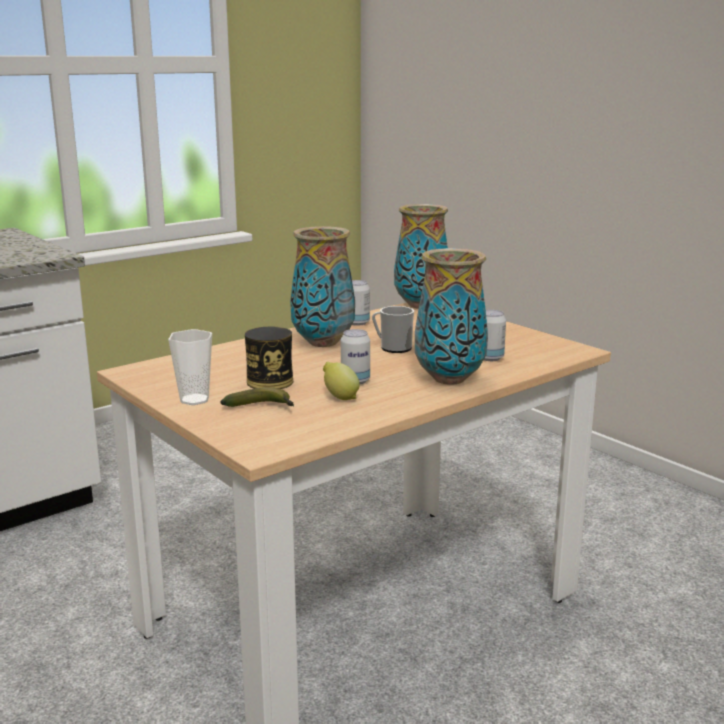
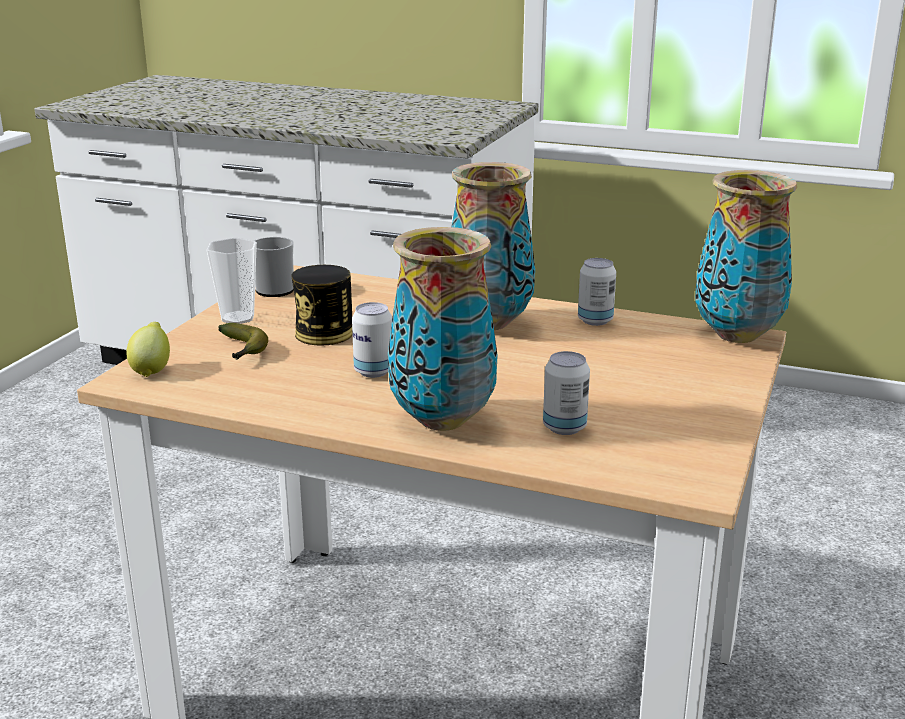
camera: 60 degrees right, 5 degrees up
(340, 397) = (309, 377): lemon -> lemon (151, 370)
(392, 348) = (522, 362): mug -> mug (273, 289)

